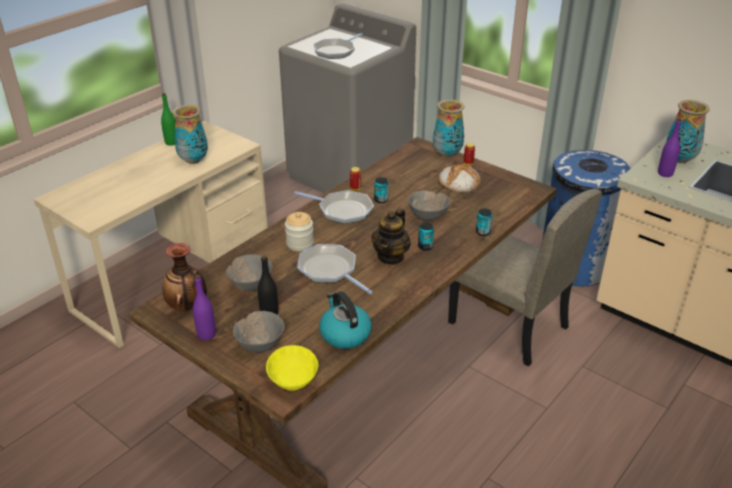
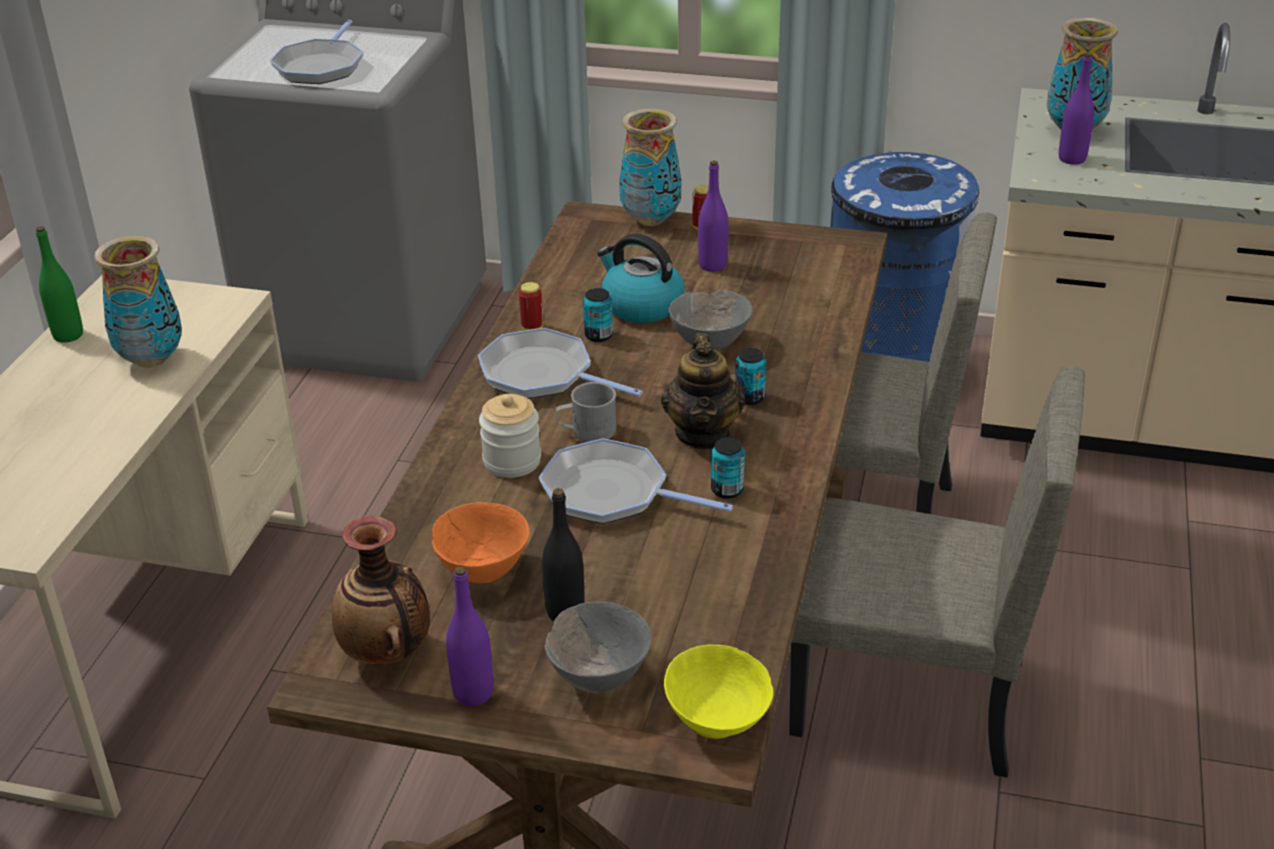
camera: 25 degrees left, 0 degrees up
(250, 285) = (482, 570): grey bowl -> orange bowl
(341, 240) = (587, 431): none -> grey mug
(342, 210) = (542, 375): frying pan -> frying pan turned 150 degrees counterclockwise
(344, 334) = (737, 600): kettle -> kettle (641, 305)
(458, 182) = (712, 265): bread -> purple bottle
(475, 418) = (908, 698): none -> beige chair
(483, 232) = (828, 343): can -> can (727, 490)

